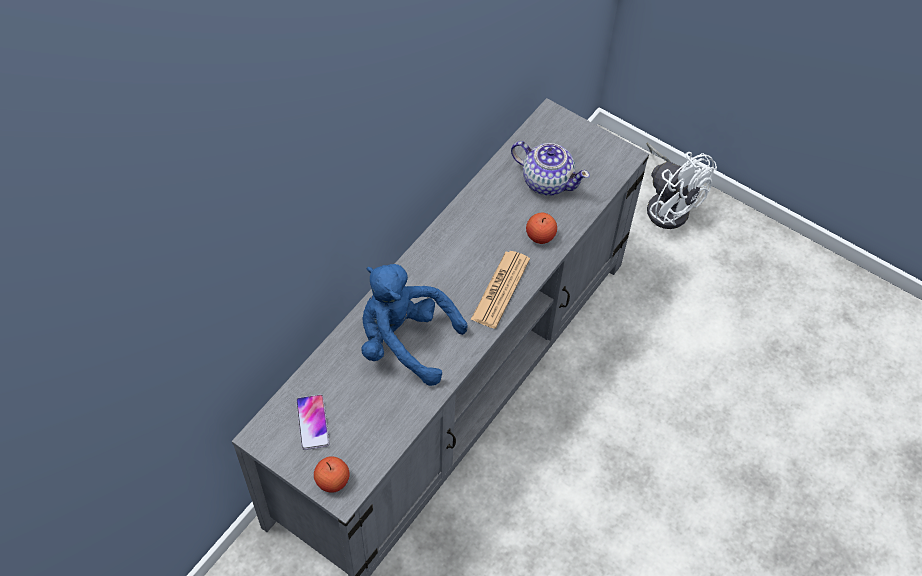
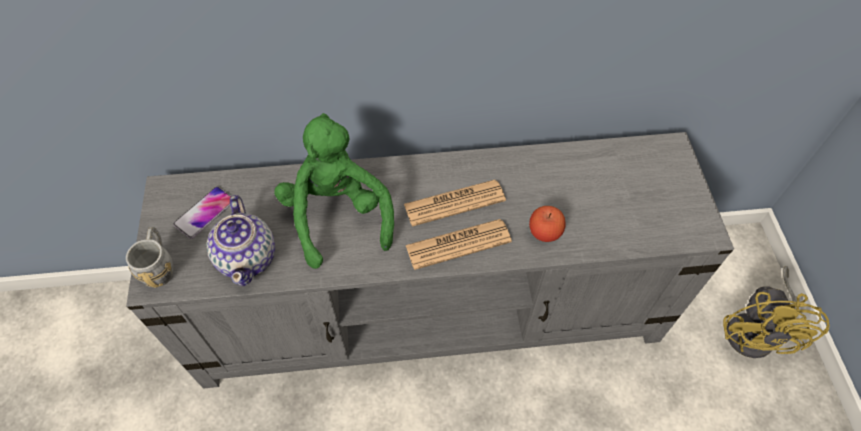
camera: 50 degrees right, 0 degrees up
(332, 480) = (160, 266): apple -> grey mug
(404, 341) = (337, 216): blue plush toy -> green plush toy
(466, 266) = (454, 203): none -> newspaper
(547, 180) = (605, 194): teapot -> teapot (248, 257)
(668, 205) = (756, 331): white fan -> yellow fan

